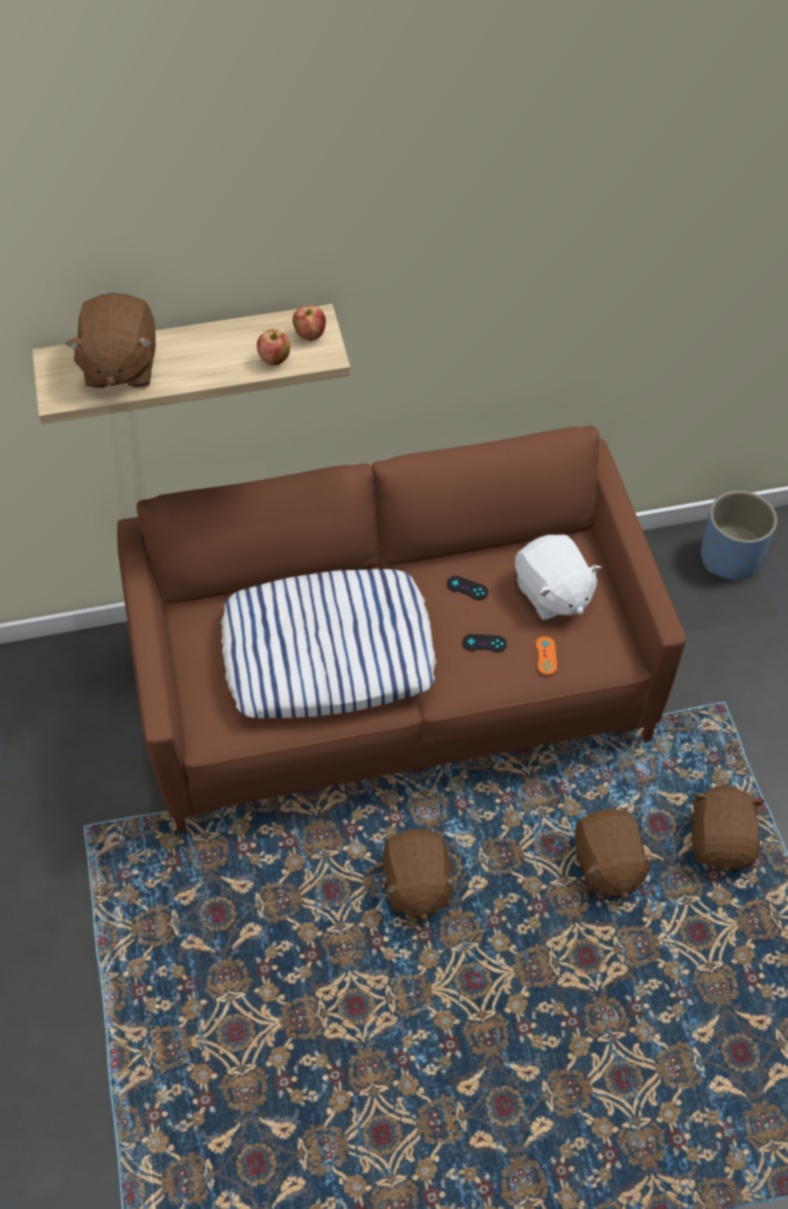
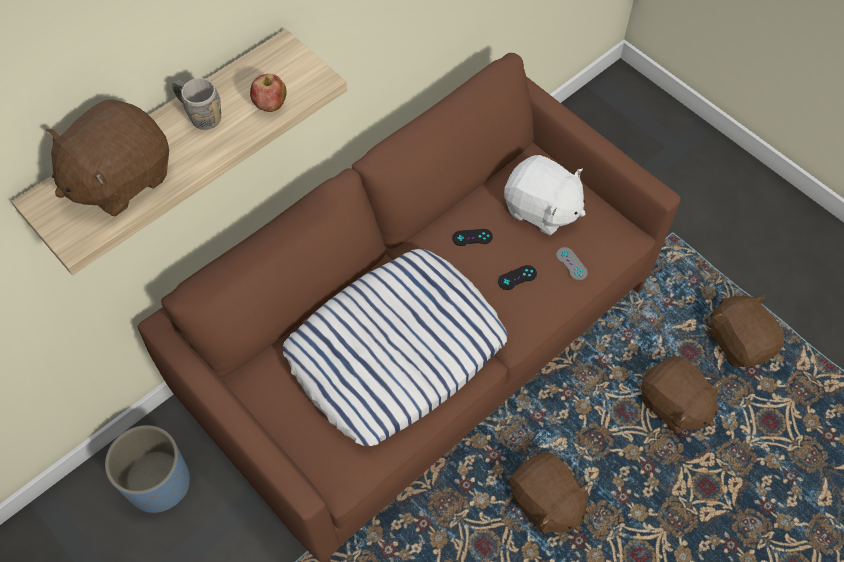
camera: 30 degrees left, 5 degrees up
(120, 366) = (119, 178): brown plush toy -> brown plush toy turned 75 degrees clockwise
(214, 344) = (200, 115): none -> grey mug
(310, 335) = (287, 67): apple -> none
(546, 656) = (571, 264): orange game controller -> grey game controller
(730, 557) = (604, 119): blue planter -> blue planter (159, 483)

